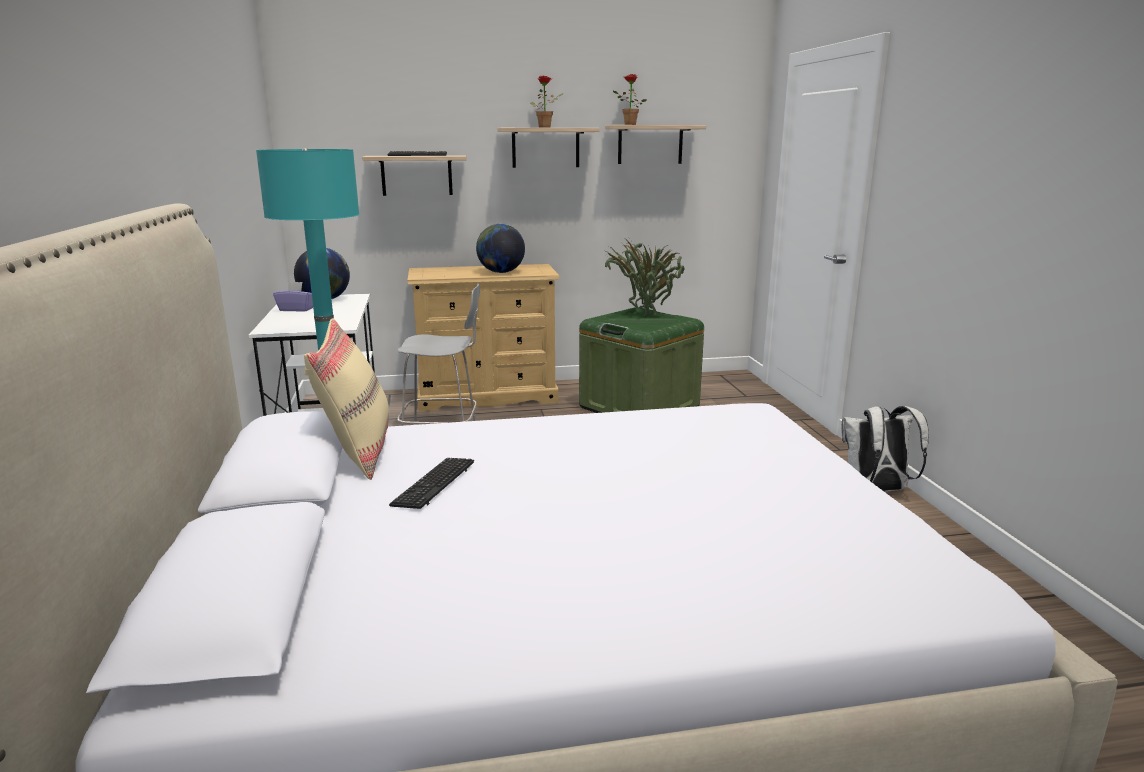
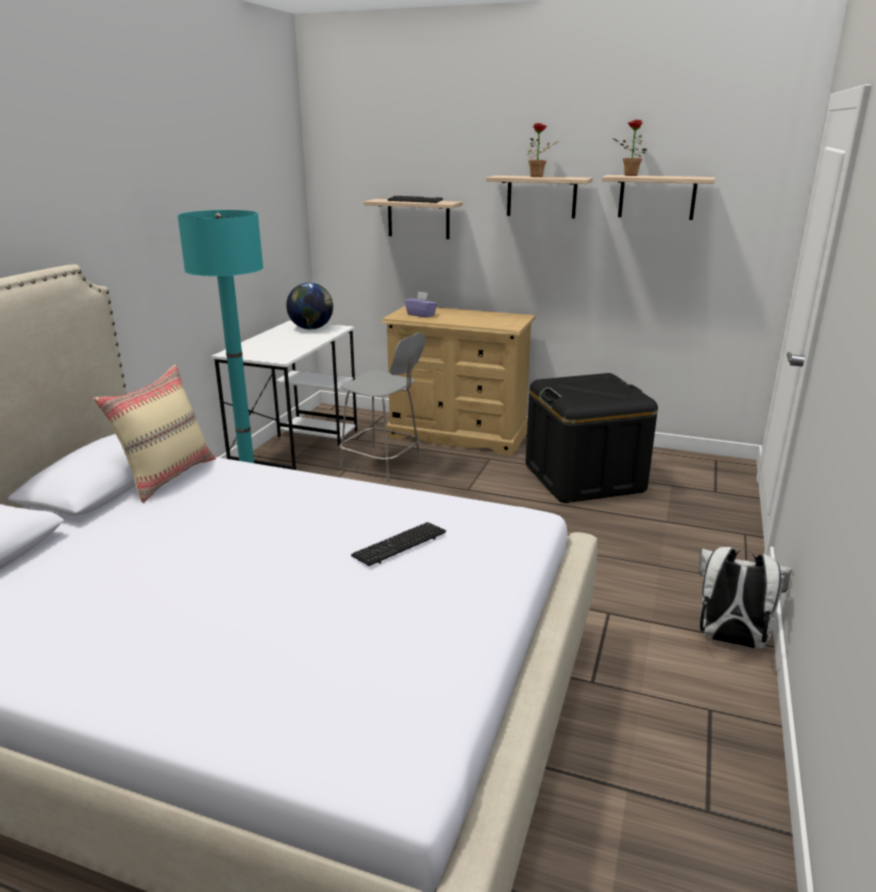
camera: 30 degrees right, 5 degrees up
(296, 309) = (277, 335): purple tissue box -> purple tissue box (421, 315)
(434, 484) = (173, 519): keyboard -> keyboard (399, 545)
(501, 272) = (472, 320): globe -> none
(639, 407) = (584, 478): green storage box -> black storage box
(645, 315) = (606, 384): potted plant -> none

